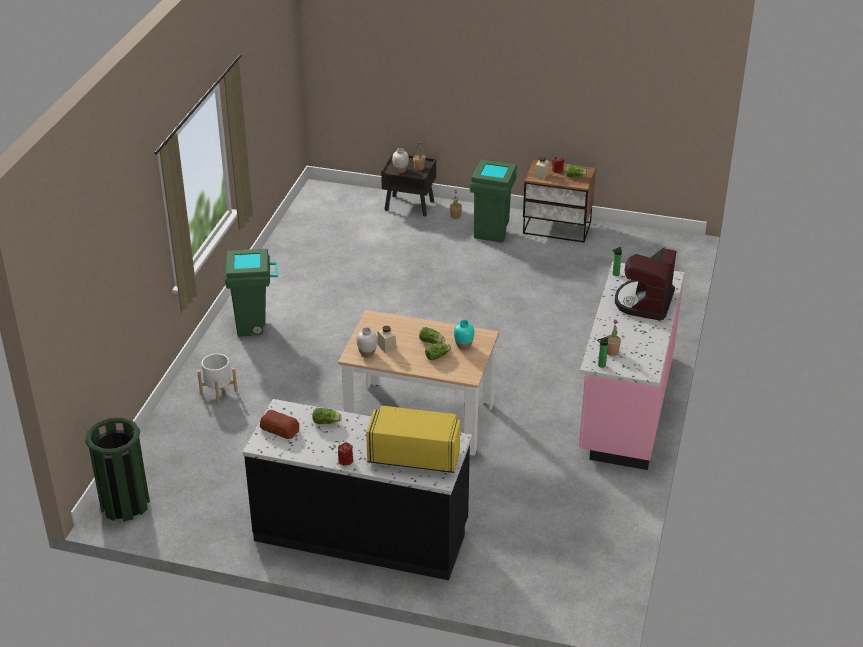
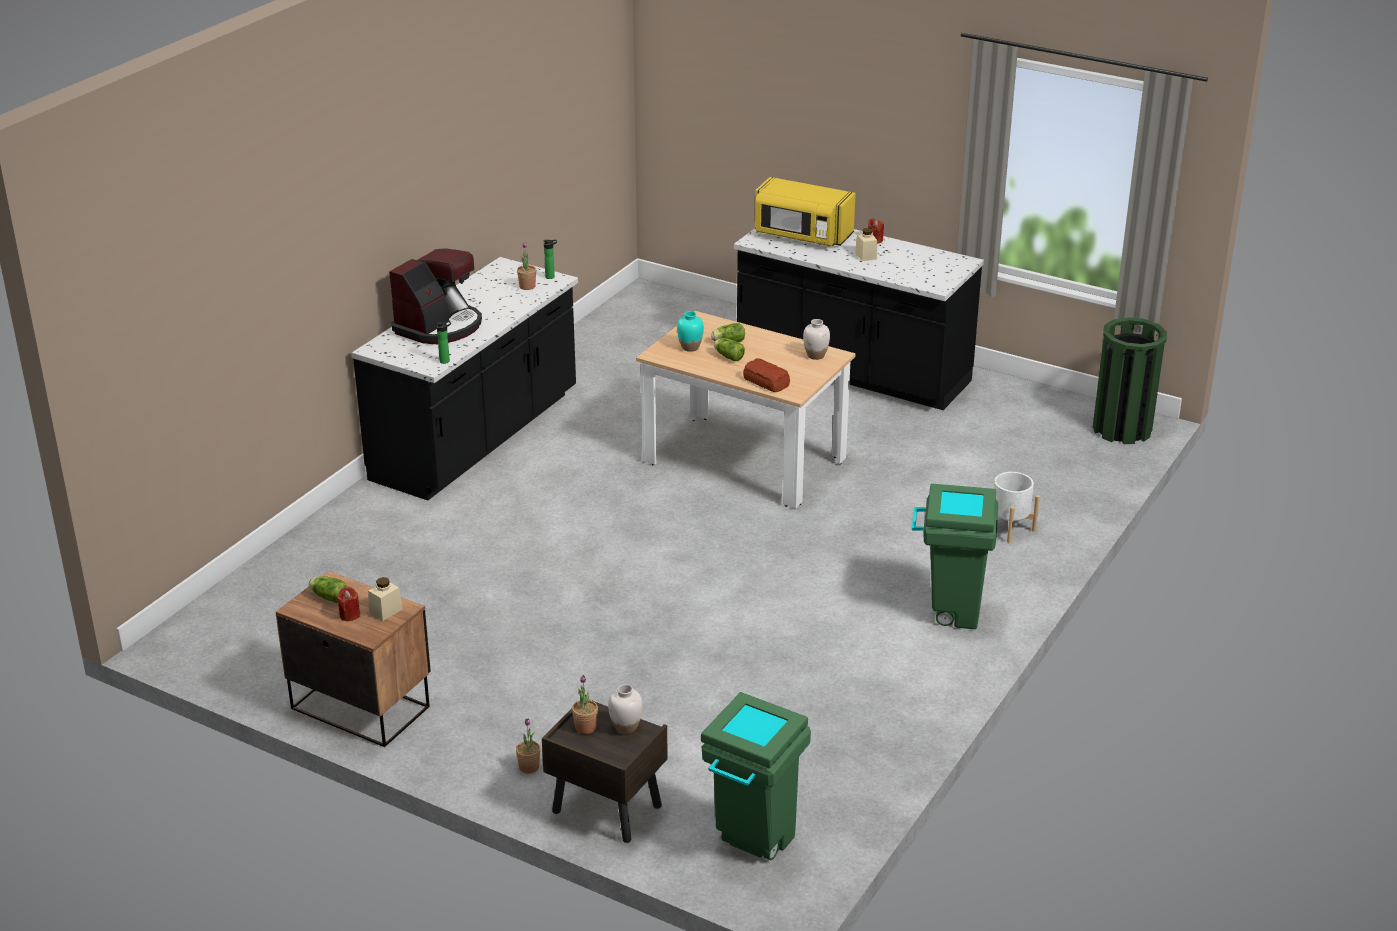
camera: 165 degrees left, 5 degrees down
(279, 428) = (941, 271): bread -> bread (766, 382)
(327, 422) = (886, 269): lettuce -> none
(386, 346) = (788, 359): beige jar -> beige jar (866, 256)
(492, 232) = (483, 718): green trash can -> green trash can (752, 845)
(625, 404) = (477, 438): pink counter -> black counter

